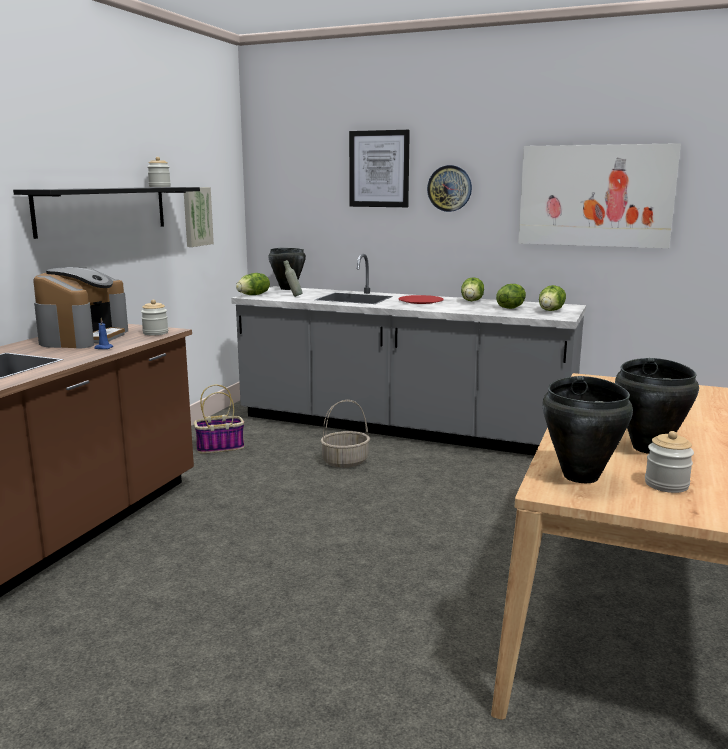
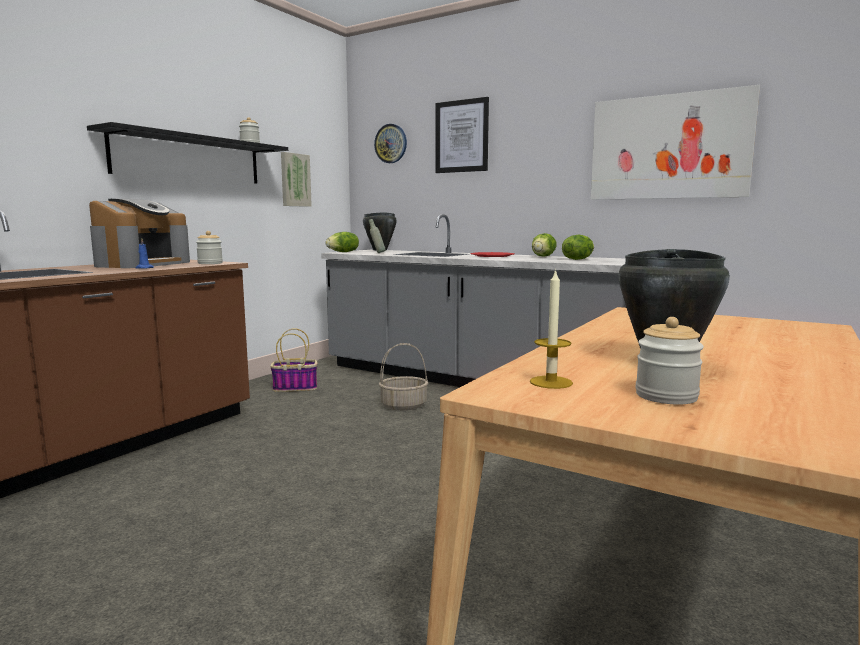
camera: 10 degrees right, 5 degrees down
(449, 188) = (525, 150): wall clock -> wall clock (391, 143)
(551, 311) = (618, 261): lettuce -> none
(581, 476) = (551, 382): black cooking pot -> candle

